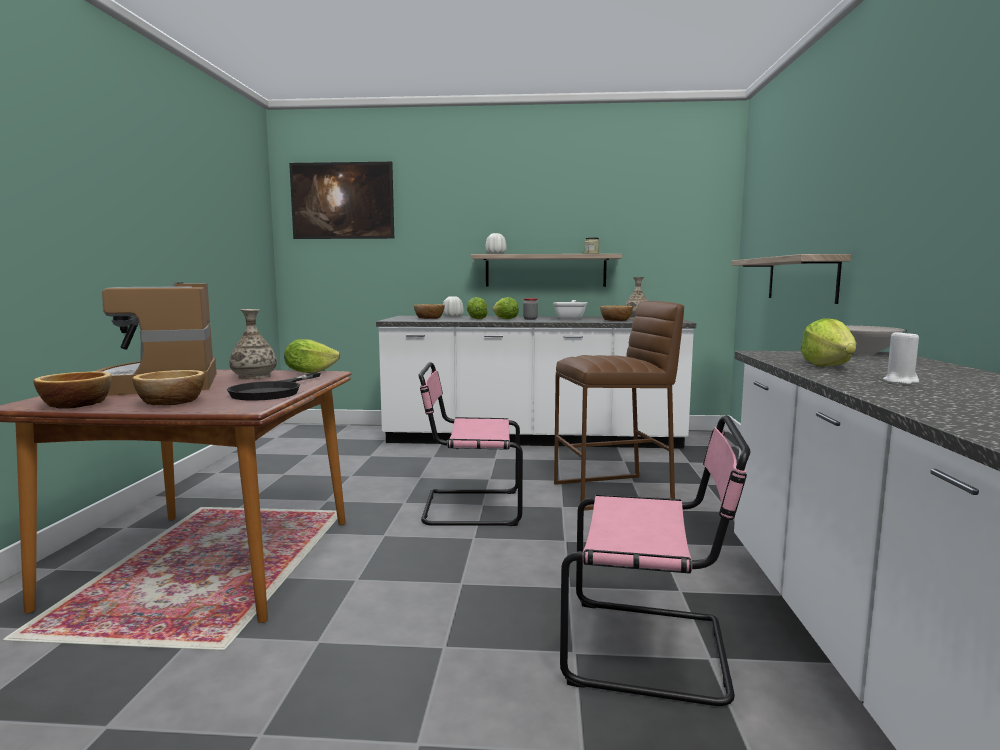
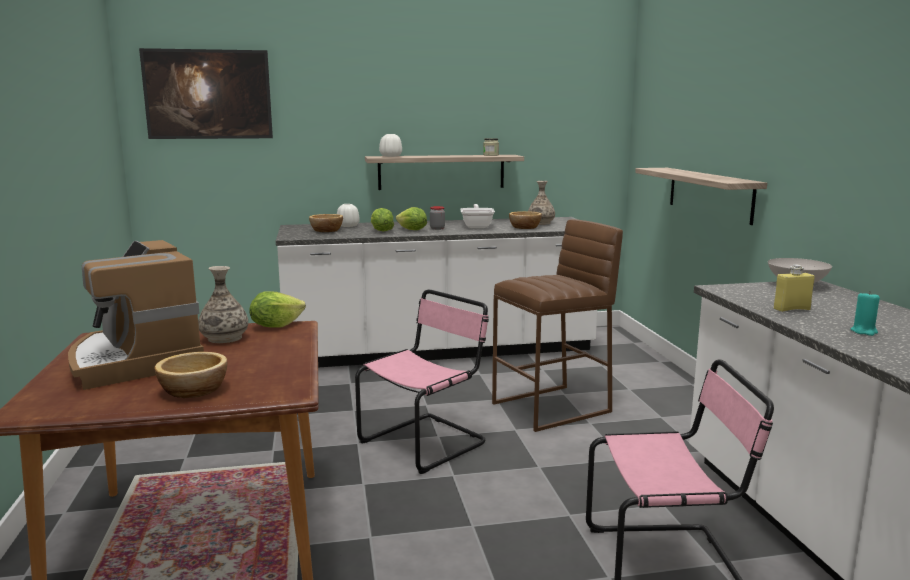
camera: 15 degrees left, 5 degrees up
(76, 404) = (89, 404): bowl -> none
(273, 391) = (281, 363): black frying pan -> none
(468, 508) = (426, 441): pink chair -> pink chair turned 150 degrees clockwise
(827, 366) = (791, 309): lettuce -> yellow bottle
(901, 382) = (864, 331): white candle -> turquoise candle

